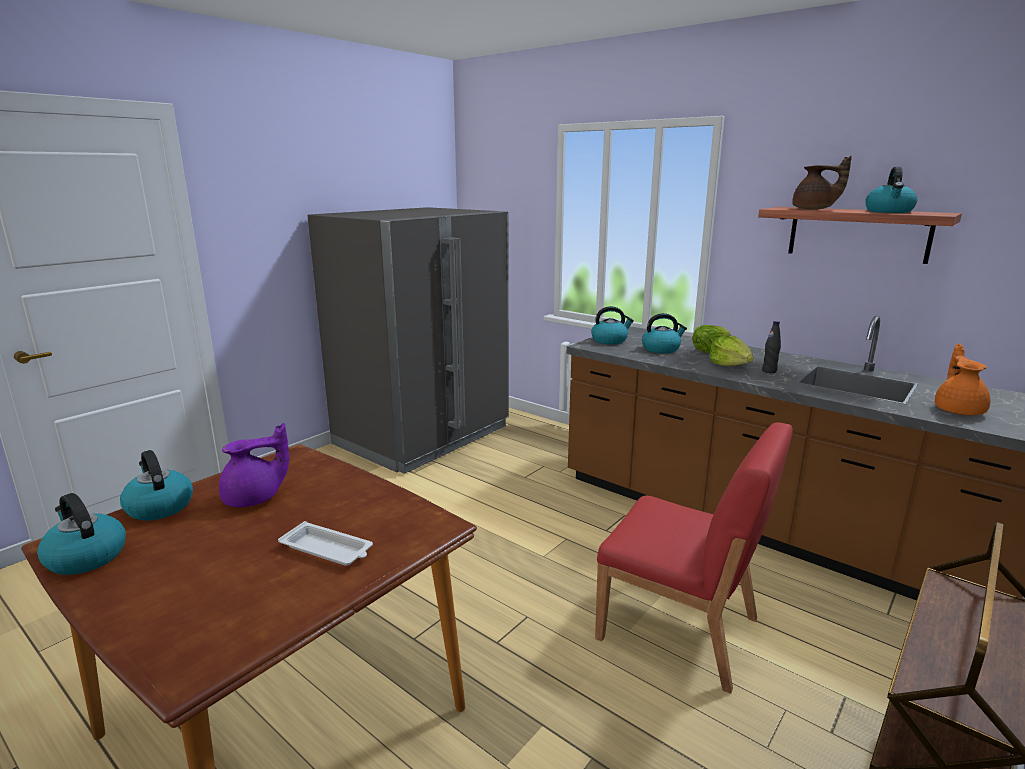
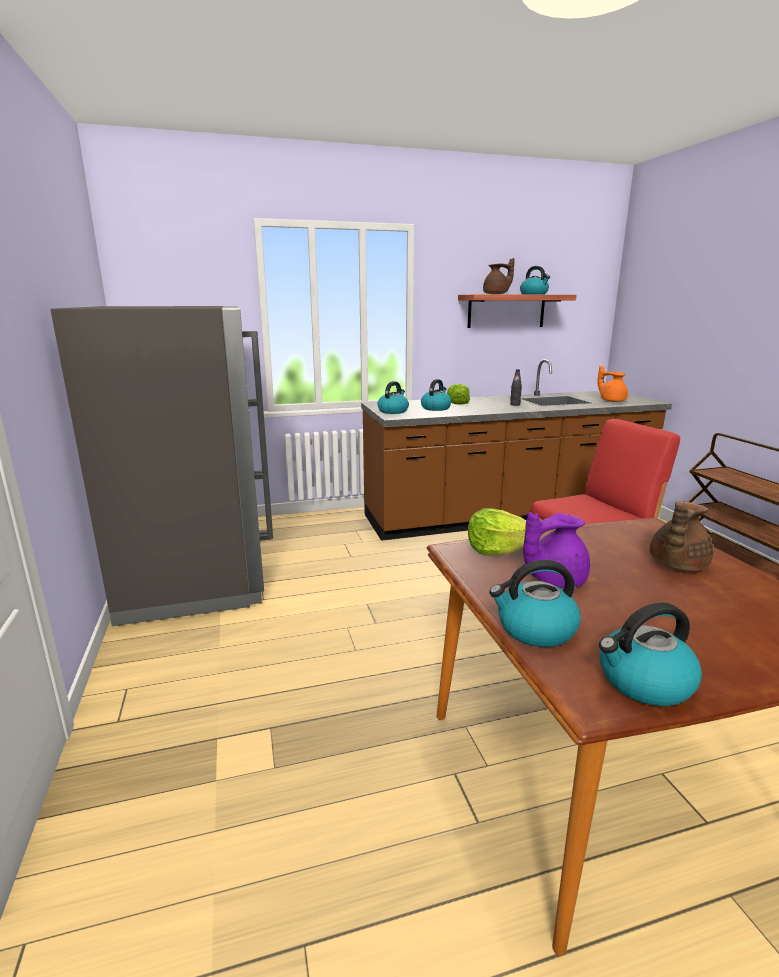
camera: 55 degrees left, 0 degrees up
(255, 499) = (553, 579): purple teapot -> purple teapot turned 120 degrees counterclockwise
(328, 550) = (676, 565): white tray -> brown teapot
(729, 365) = (492, 406): lettuce -> lettuce (497, 549)

